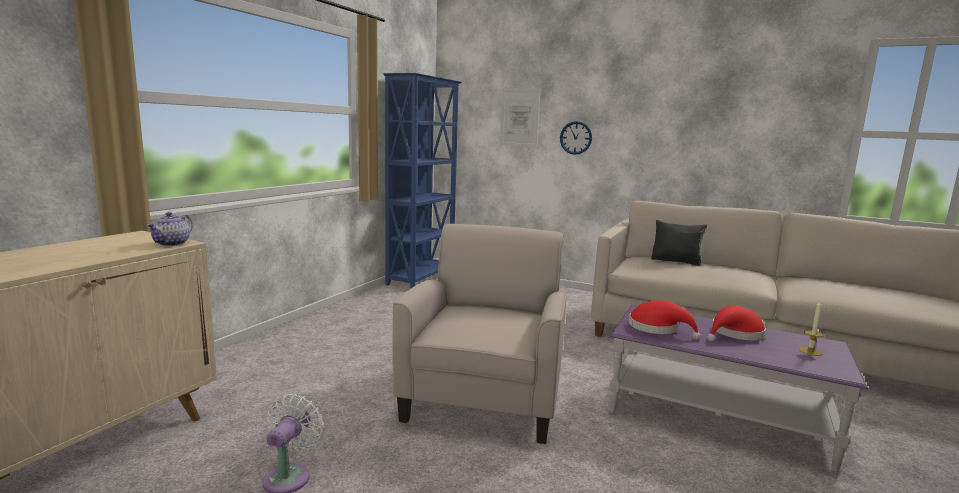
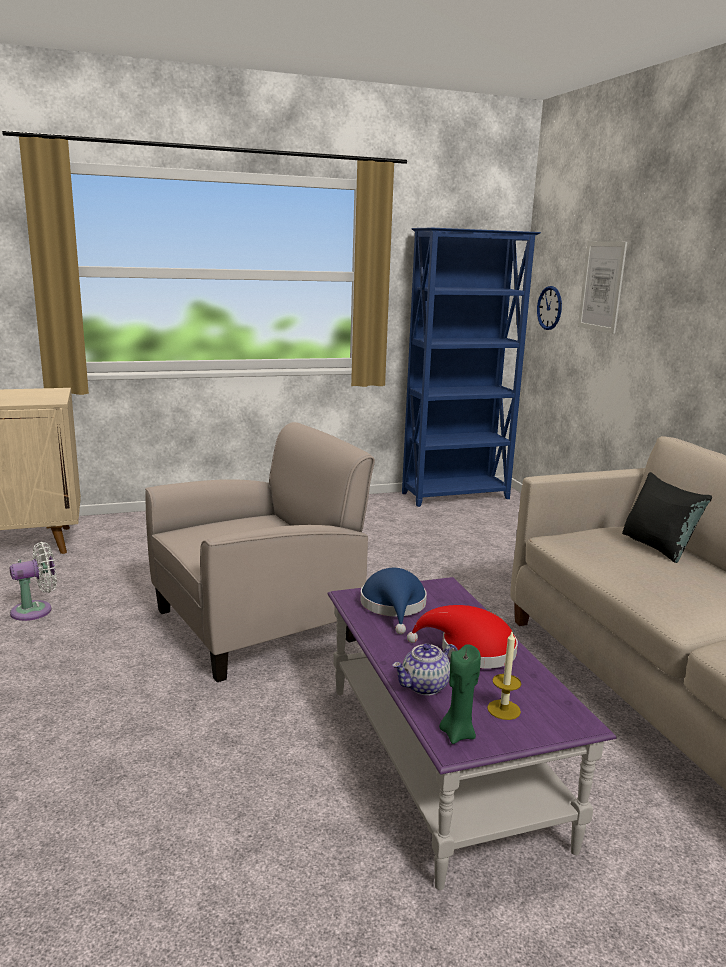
camera: 45 degrees right, 5 degrees up
(172, 244) = (46, 401): teapot -> teapot (425, 686)
(575, 138) = (658, 323): wall clock -> wall clock (549, 308)
(657, 328) = (394, 606): red hat -> blue hat
(831, 369) = (457, 733): none -> green candle

